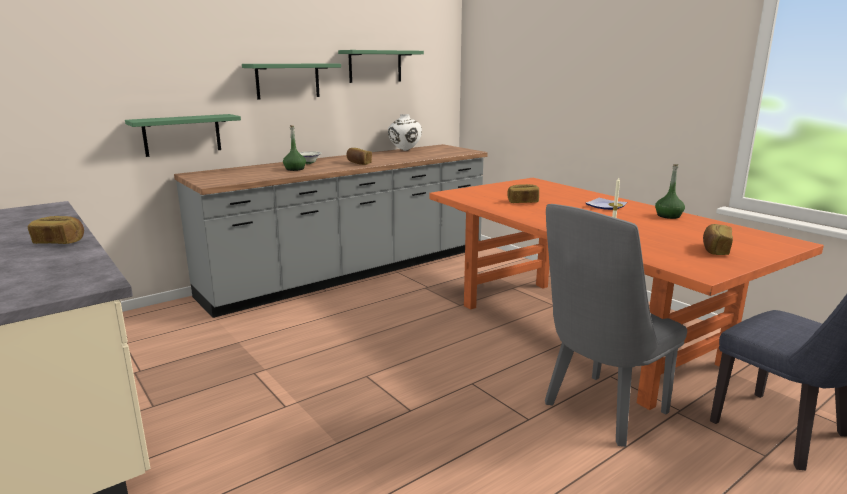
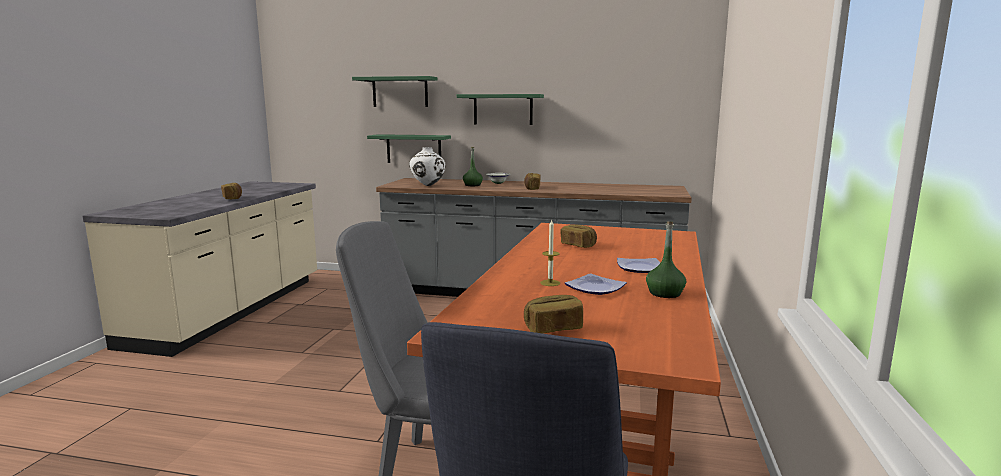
camera: 50 degrees right, 5 degrees down
(375, 66) = (597, 97): green shelf -> green shelf (400, 92)
(405, 150) = (617, 185): white vase -> white vase (427, 185)
(639, 223) = (596, 288): none -> plate

